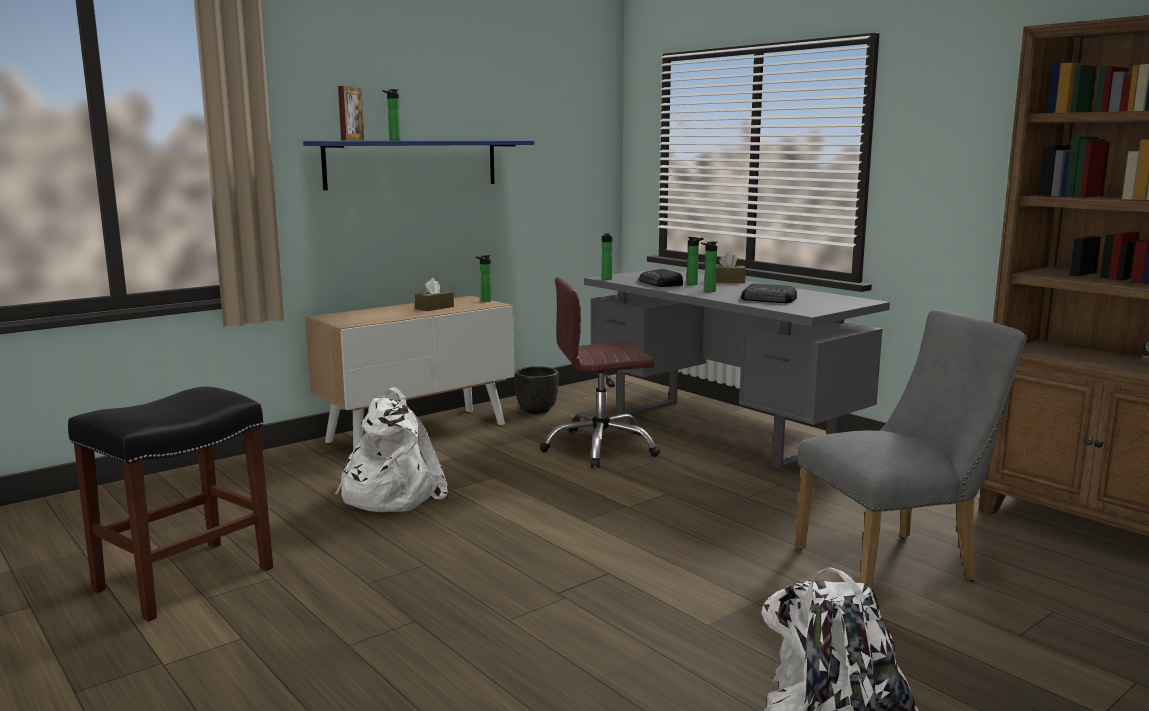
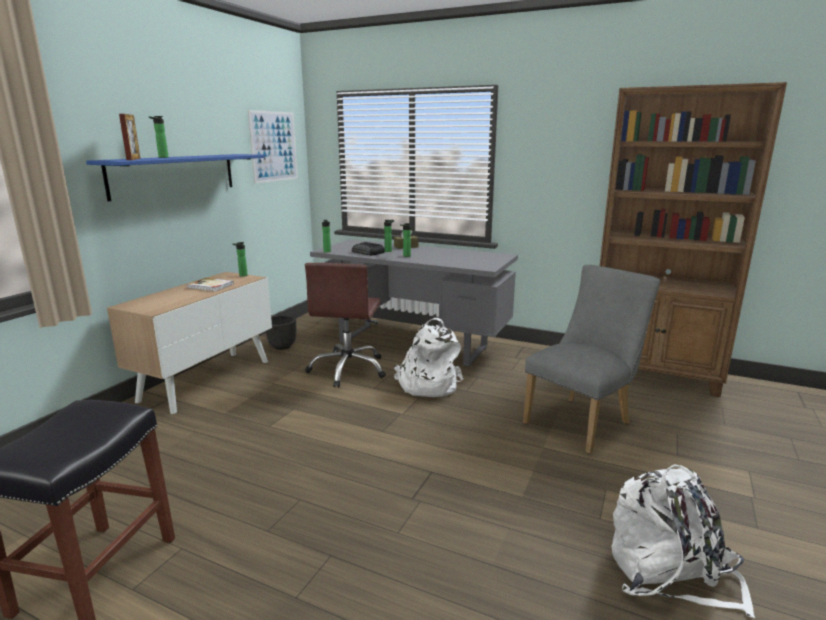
camera: 25 degrees left, 5 degrees up
(389, 495) = (225, 442): white backpack -> white backpack (427, 385)
(434, 308) = (210, 286): brown tissue box -> book
(566, 132) = (273, 146): none -> picture
(600, 447) = (348, 369): brown office chair -> brown office chair turned 45 degrees counterclockwise
(769, 300) = (451, 260): radio -> none

